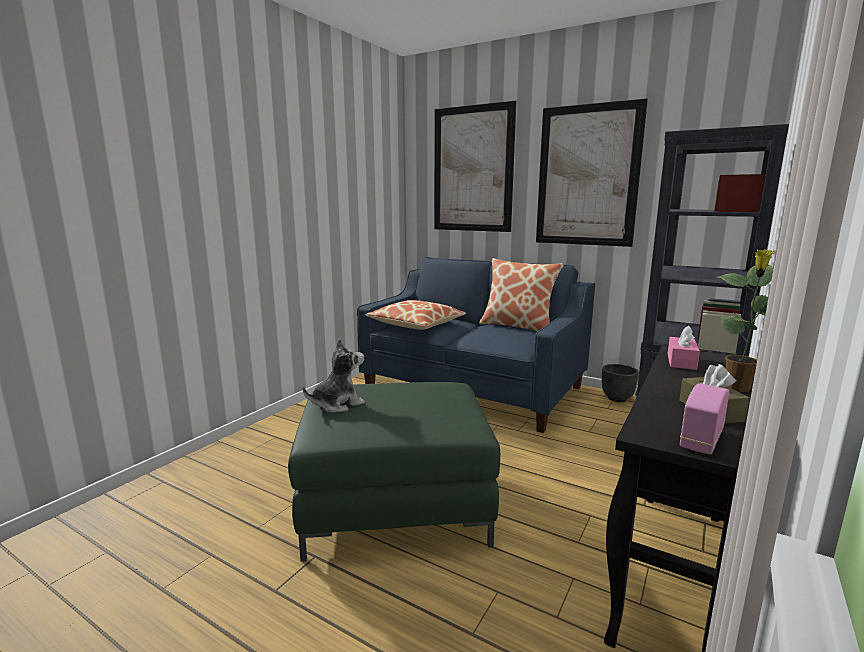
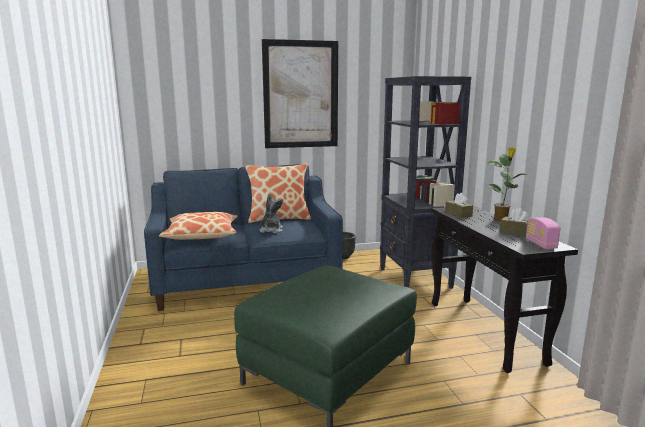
camera: 45 degrees left, 0 degrees up
(337, 404) = (296, 304): plush toy -> plush toy (271, 230)
(472, 169) = (198, 86): picture -> none
(681, 361) = (458, 214): pink tissue box -> brown tissue box

